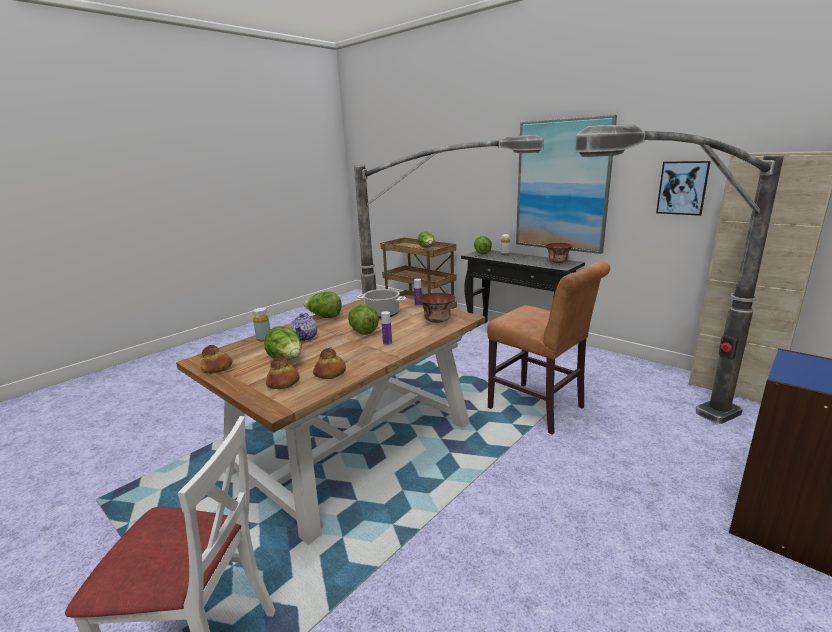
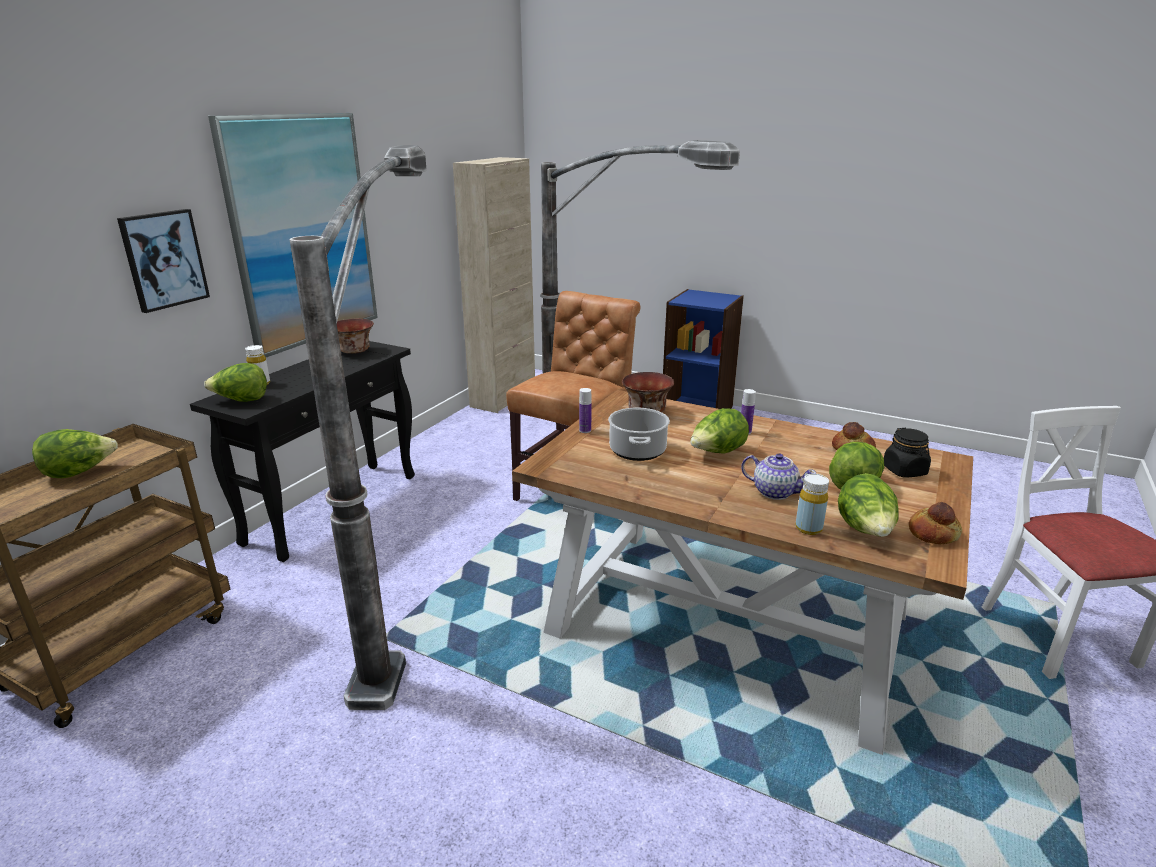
camera: 105 degrees left, 5 degrees up
(283, 382) = (904, 471): bread -> black jar
(305, 338) = (774, 492): teapot -> teapot turned 45 degrees clockwise
(324, 317) = (678, 497): lettuce -> lettuce (865, 531)
(682, 188) = (421, 207): picture -> picture (164, 259)

